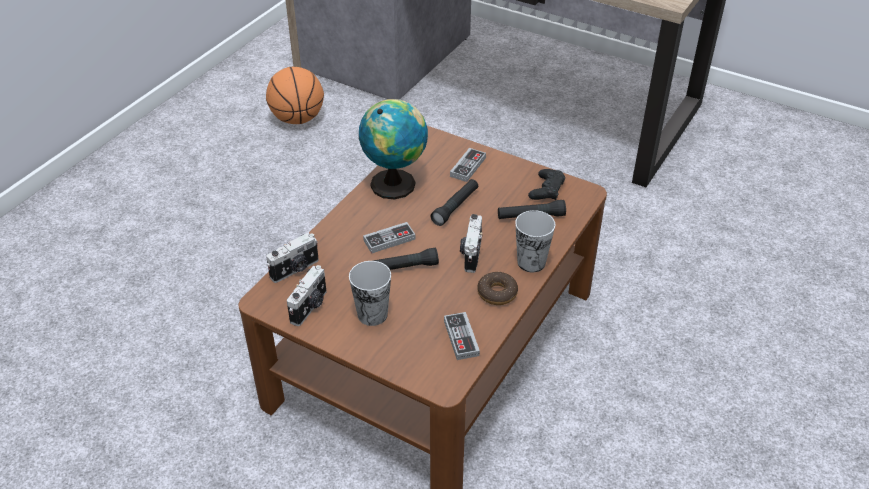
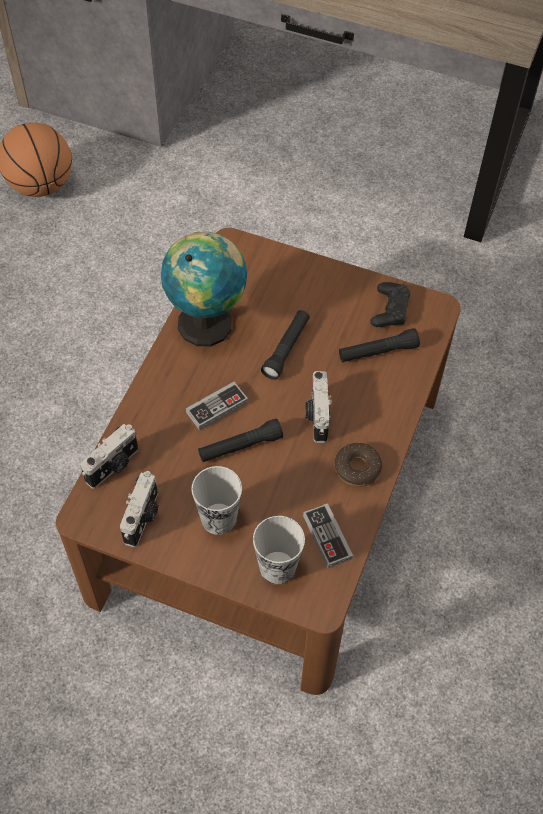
camera: 10 degrees left, 15 degrees up
(468, 167) = (290, 286): game controller -> none
(531, 262) = (389, 419): cup -> cup (277, 567)

